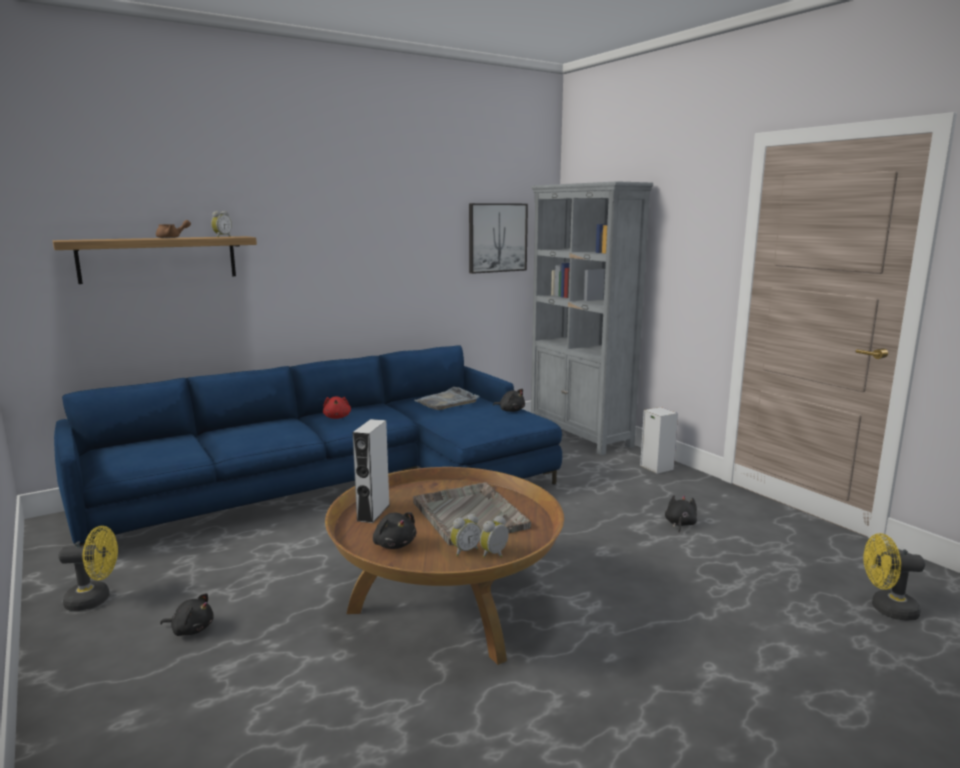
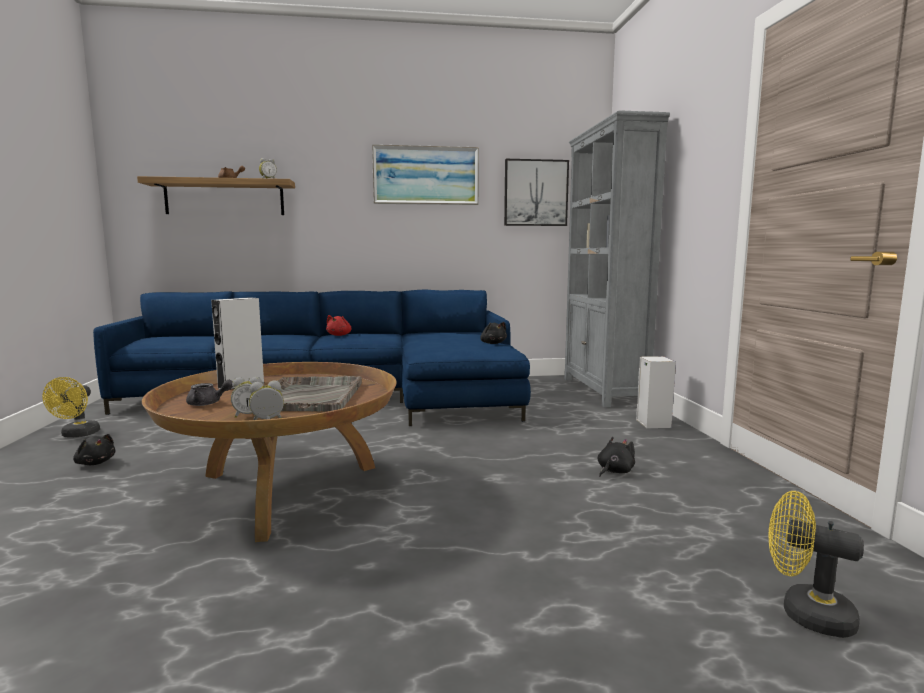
camera: 25 degrees right, 5 degrees down
(95, 599) = (77, 435): yellow fan -> yellow fan turned 75 degrees clockwise
(392, 223) = (426, 175): none -> picture
(394, 544) = (208, 403): black plush toy -> grey teapot
(447, 401) = (445, 334): grey tray -> none

